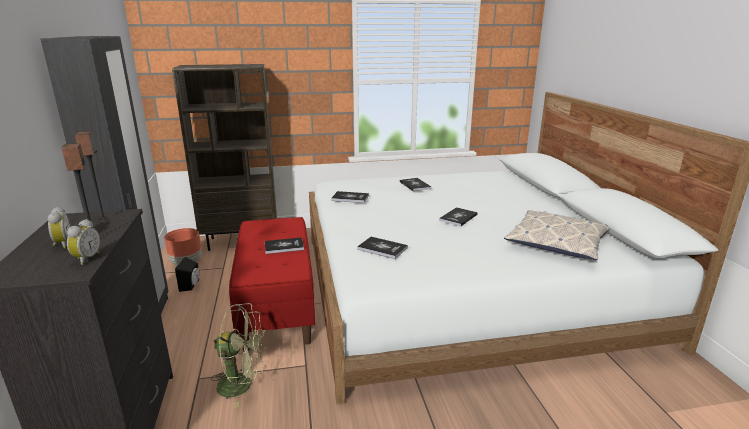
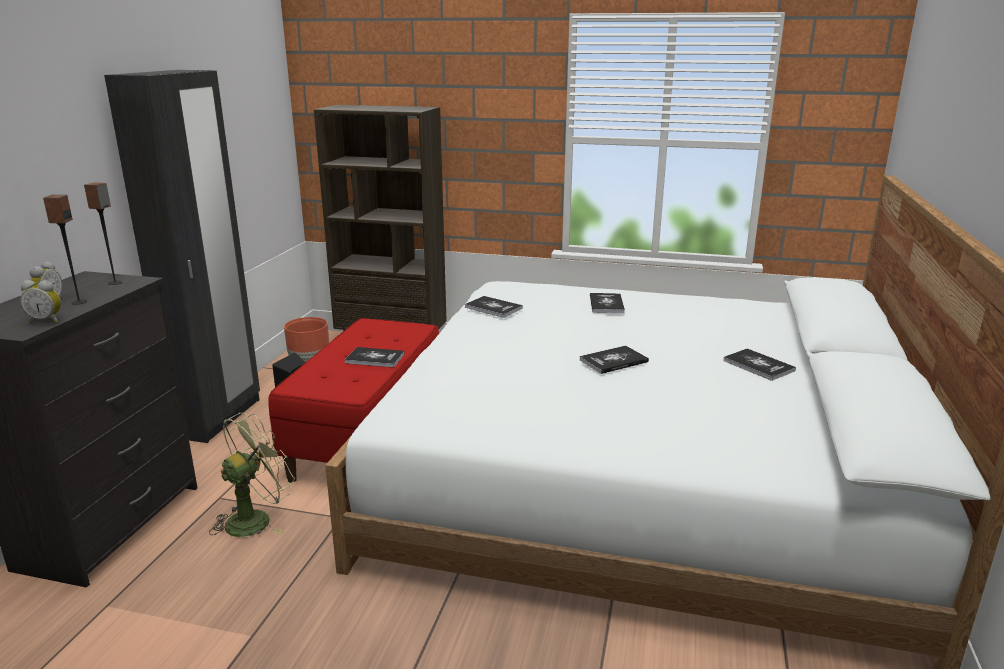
camera: 25 degrees right, 0 degrees up
(86, 259) = (46, 320): alarm clock -> alarm clock turned 60 degrees clockwise
(242, 385) = (256, 519): green fan -> green fan turned 75 degrees counterclockwise
(382, 248) = (456, 382): book -> book (758, 365)
(557, 243) = (725, 427): pillow -> none

